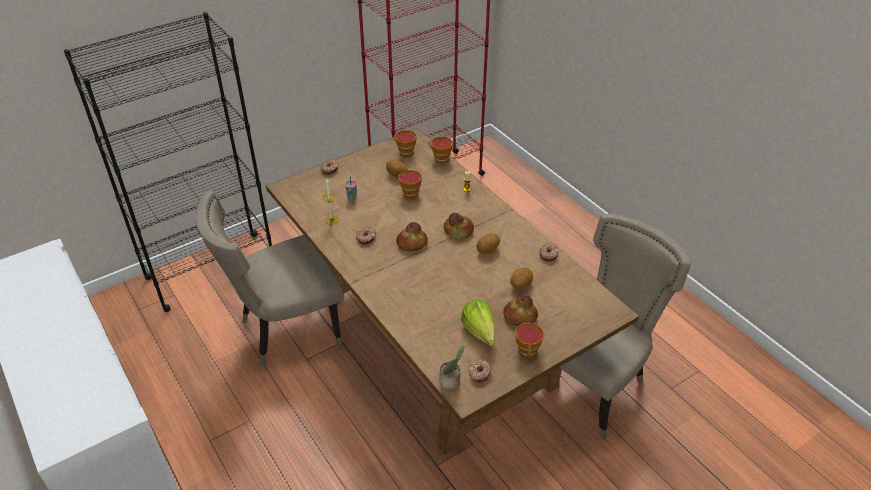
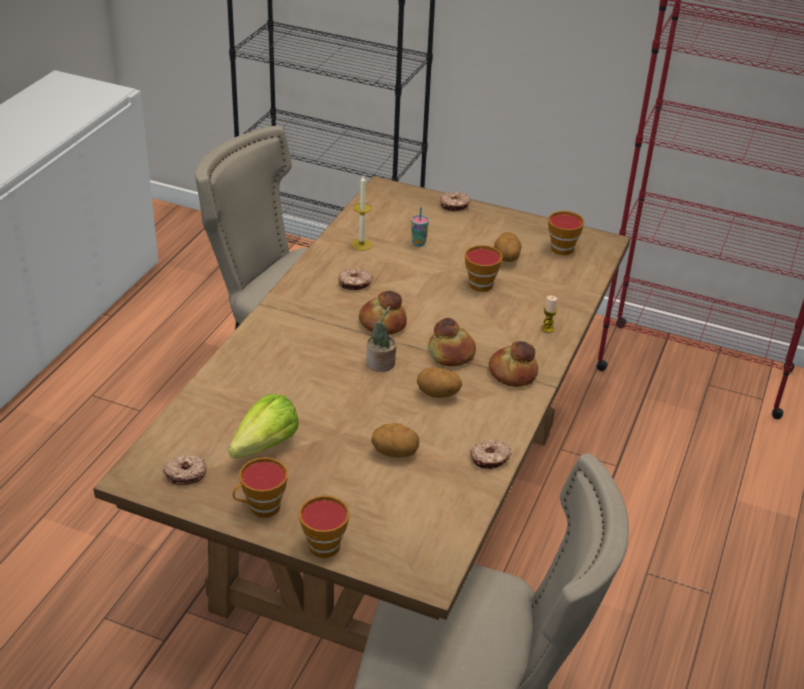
camera: 55 degrees right, 5 degrees down
(439, 159) = (585, 281): cup -> cup (323, 542)
(451, 381) = (152, 453): potted plant -> potted plant (381, 364)
(519, 317) = (328, 475): bread -> bread (512, 373)

